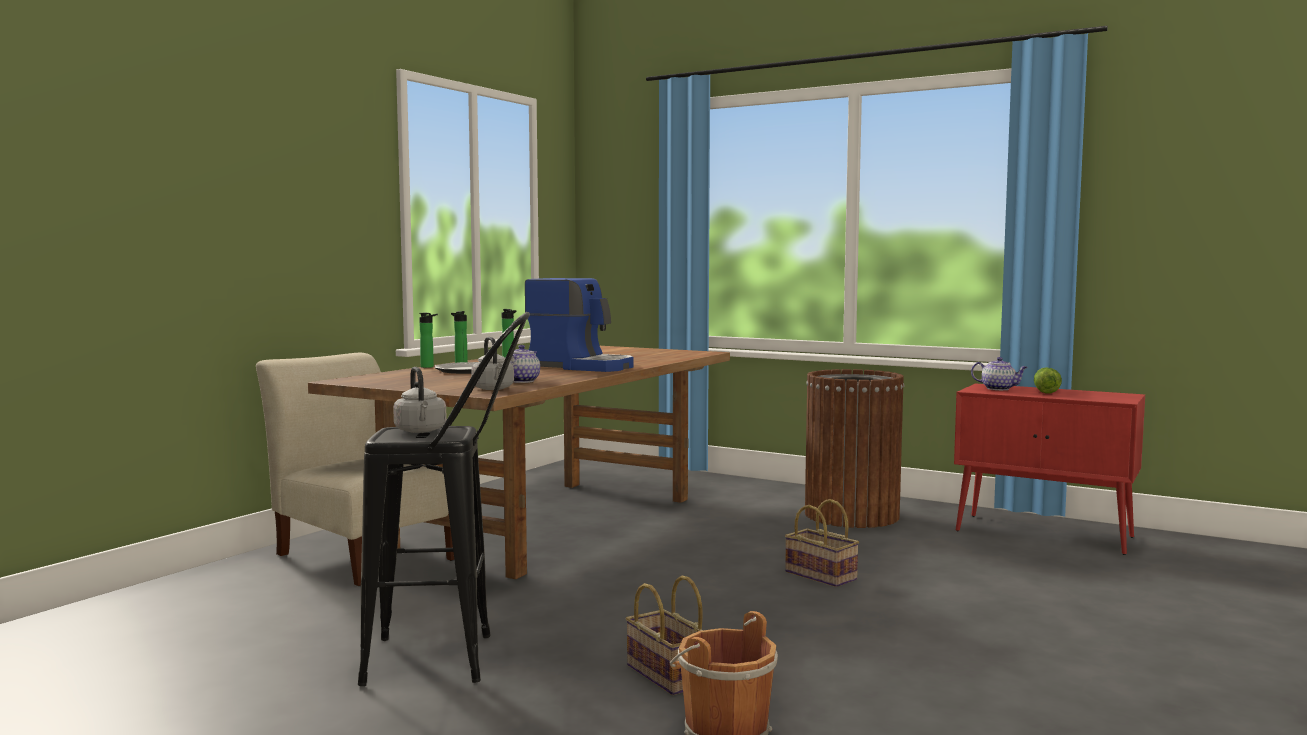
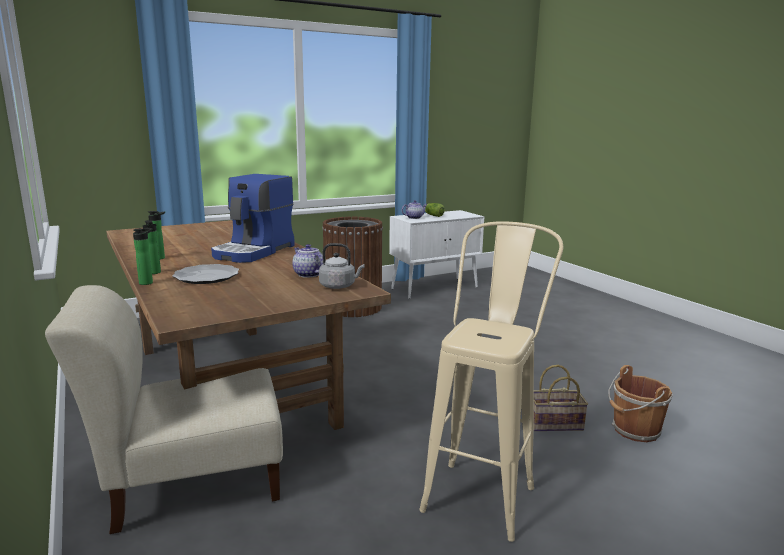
camera: 60 degrees left, 10 degrees up
(421, 431) = (479, 333): grey kettle -> none
(453, 659) = (484, 488): black stool -> beige stool
(581, 366) = (255, 251): coffee machine -> coffee machine turned 150 degrees clockwise
(823, 576) = (441, 344): basket -> none
(1045, 534) = (435, 288): red cabinet -> white cabinet

